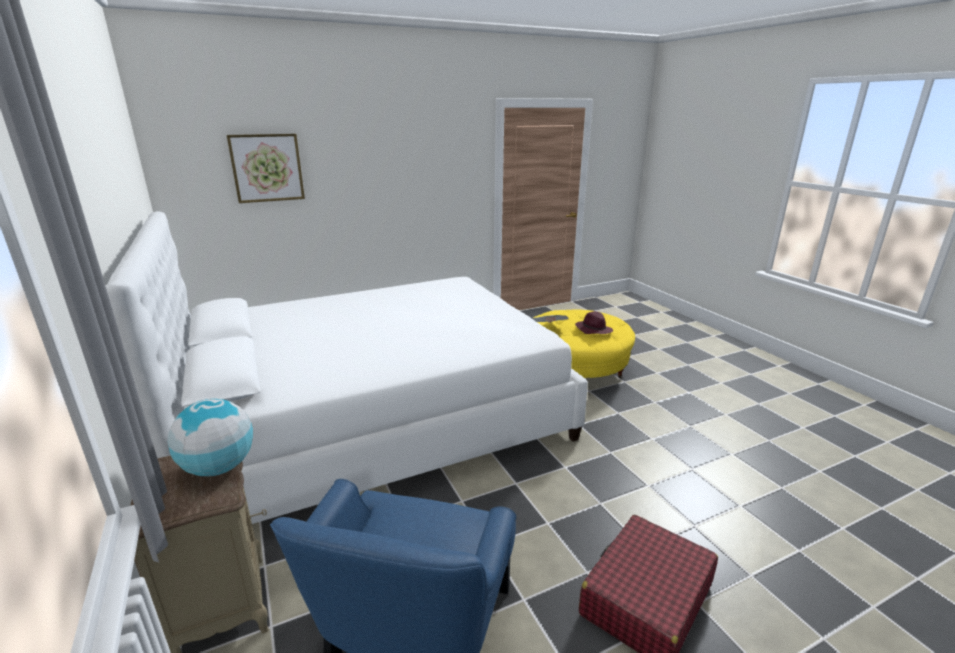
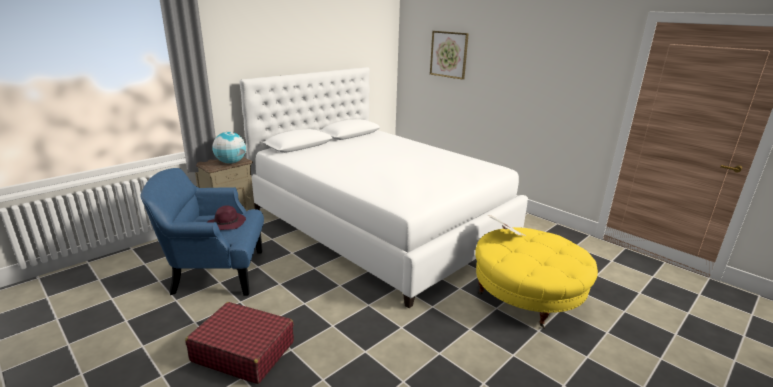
camera: 70 degrees right, 0 degrees up
(593, 330) = (528, 257): purple hat -> purple hat (227, 223)

